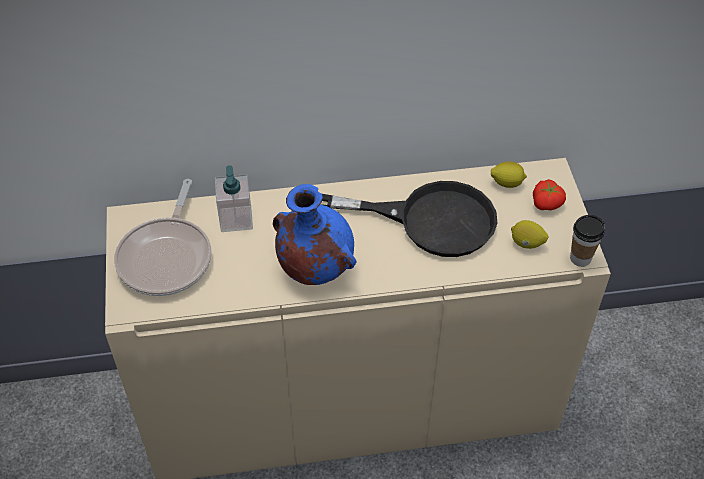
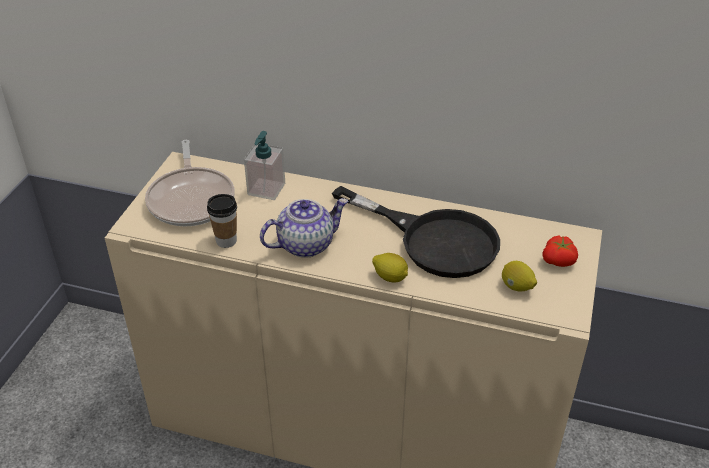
camera: 25 degrees right, 10 degrees down
(167, 257) = (191, 199): frying pan -> frying pan turned 45 degrees counterclockwise
(314, 267) = (306, 244): blue vase -> teapot
(506, 183) = (528, 233): lemon -> lemon (390, 277)
(580, 258) = (564, 316): cup -> cup (226, 241)

